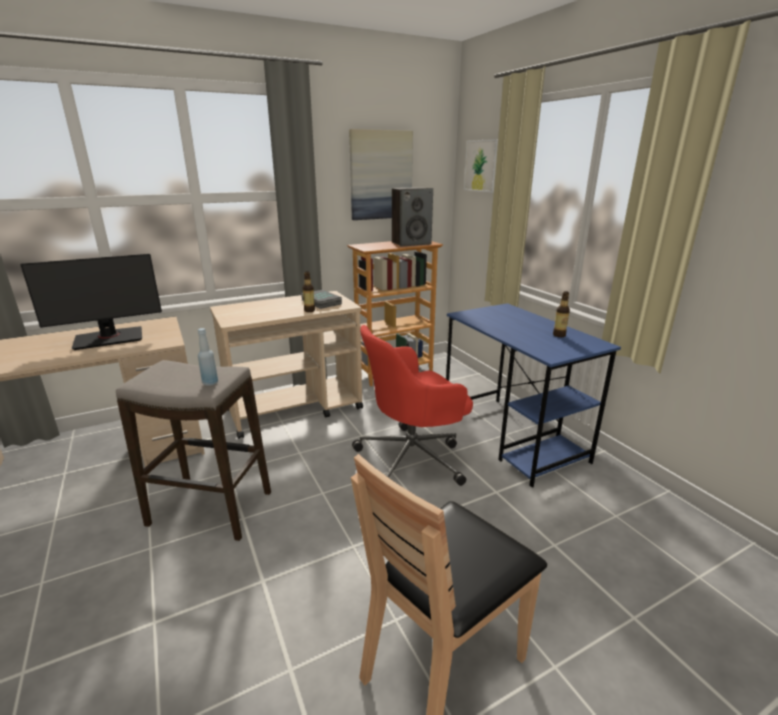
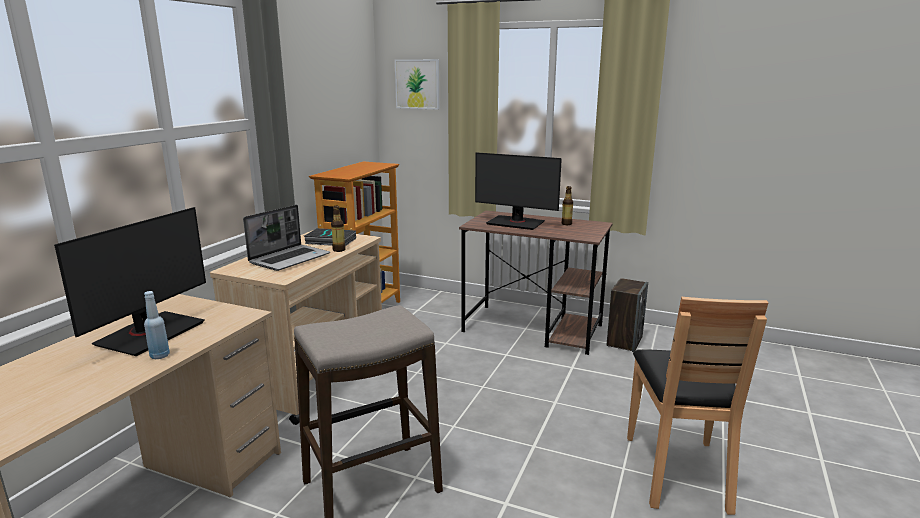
camera: 40 degrees left, 5 degrees down
(210, 383) = (404, 323): blue bottle -> blue bottle (160, 356)
(267, 309) = (290, 259): none -> laptop
(380, 175) = (326, 96): picture -> none
(411, 243) = (369, 166): speaker -> speaker (624, 341)
(413, 458) = (484, 371): red office chair -> none
(507, 322) = (516, 223): none -> monitor
(513, 438) = (533, 329): blue desk -> brown desk

